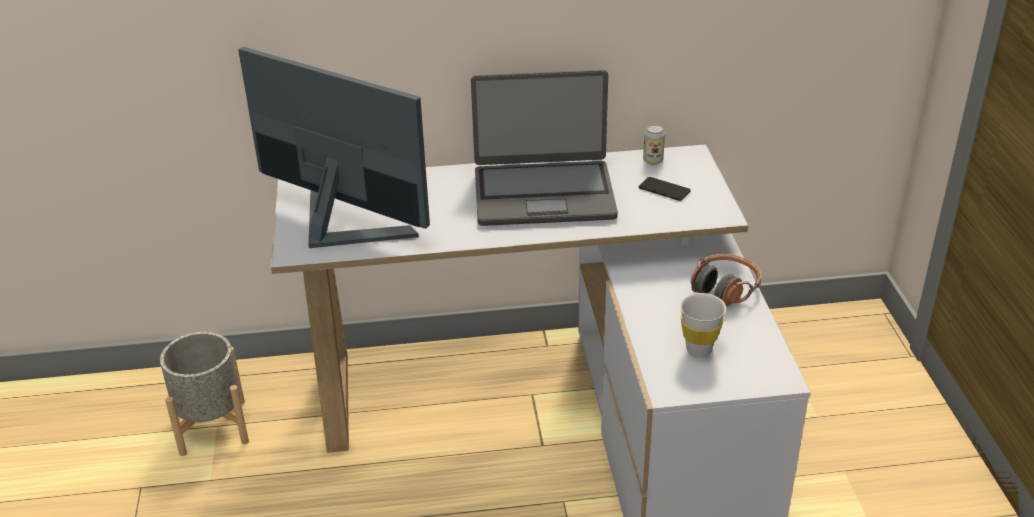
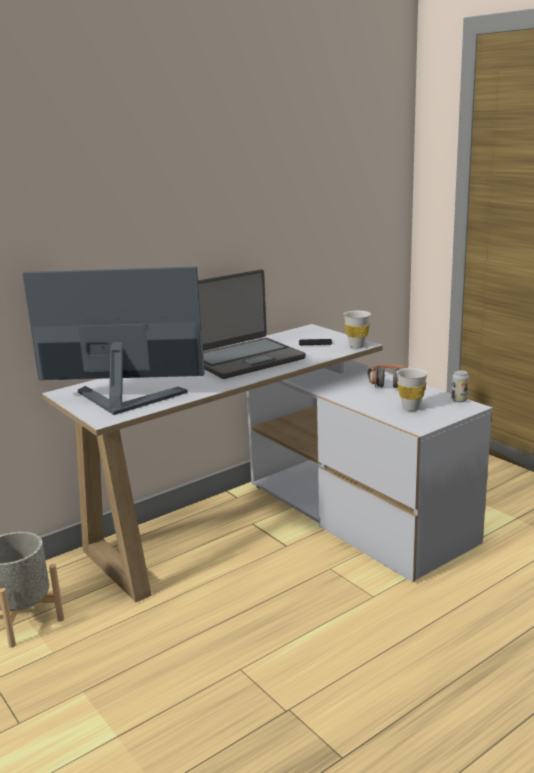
camera: 30 degrees left, 15 degrees down
(653, 161) = (291, 334): can -> can (459, 400)
(709, 216) = (357, 346): none -> white cup

